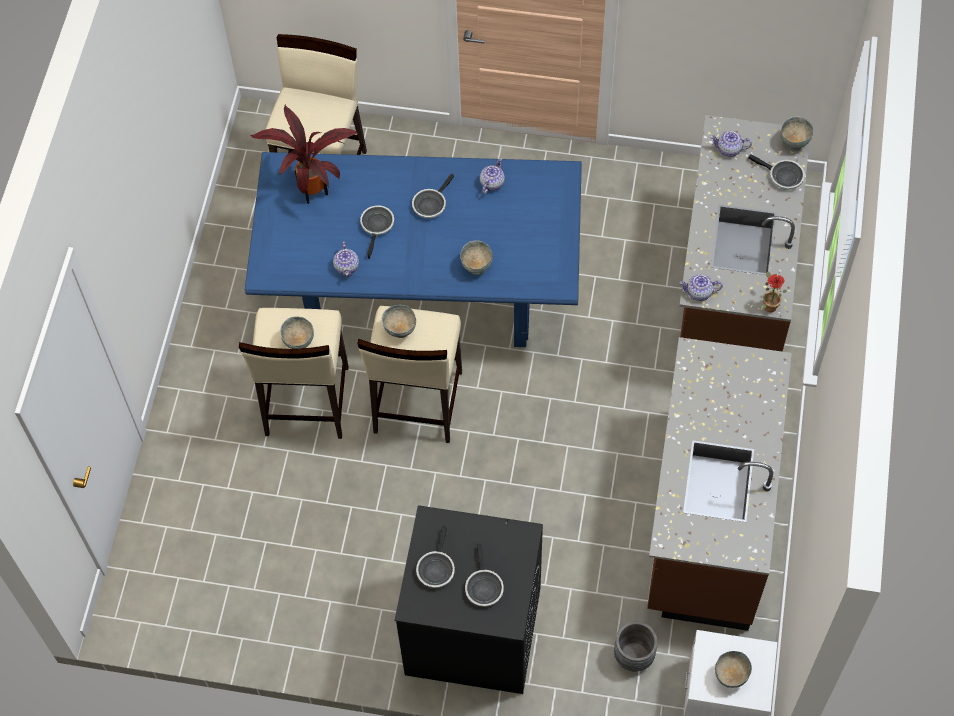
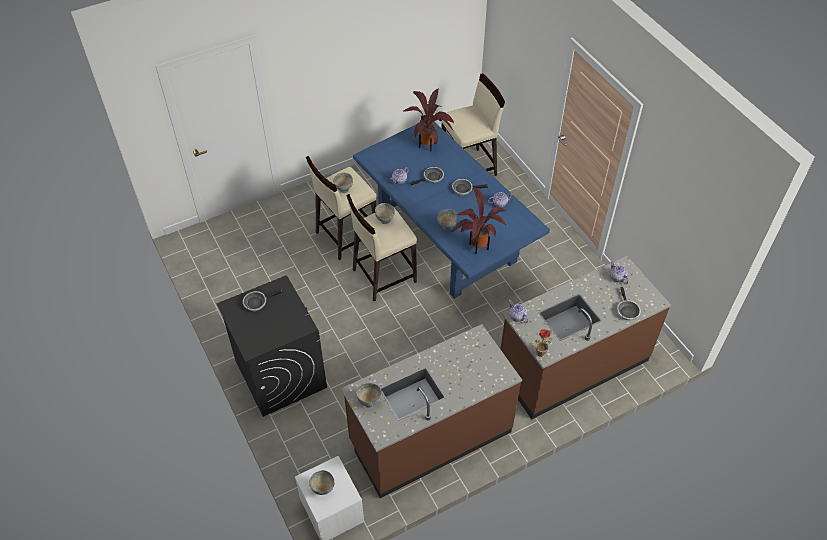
camera: 50 degrees right, 10 degrees down
(483, 587) = (262, 327): frying pan -> none
(539, 259) = (476, 246): none -> potted plant
(634, 655) = (322, 452): grey planter -> none
(793, 143) = (652, 303): grey bowl -> grey bowl (369, 401)

